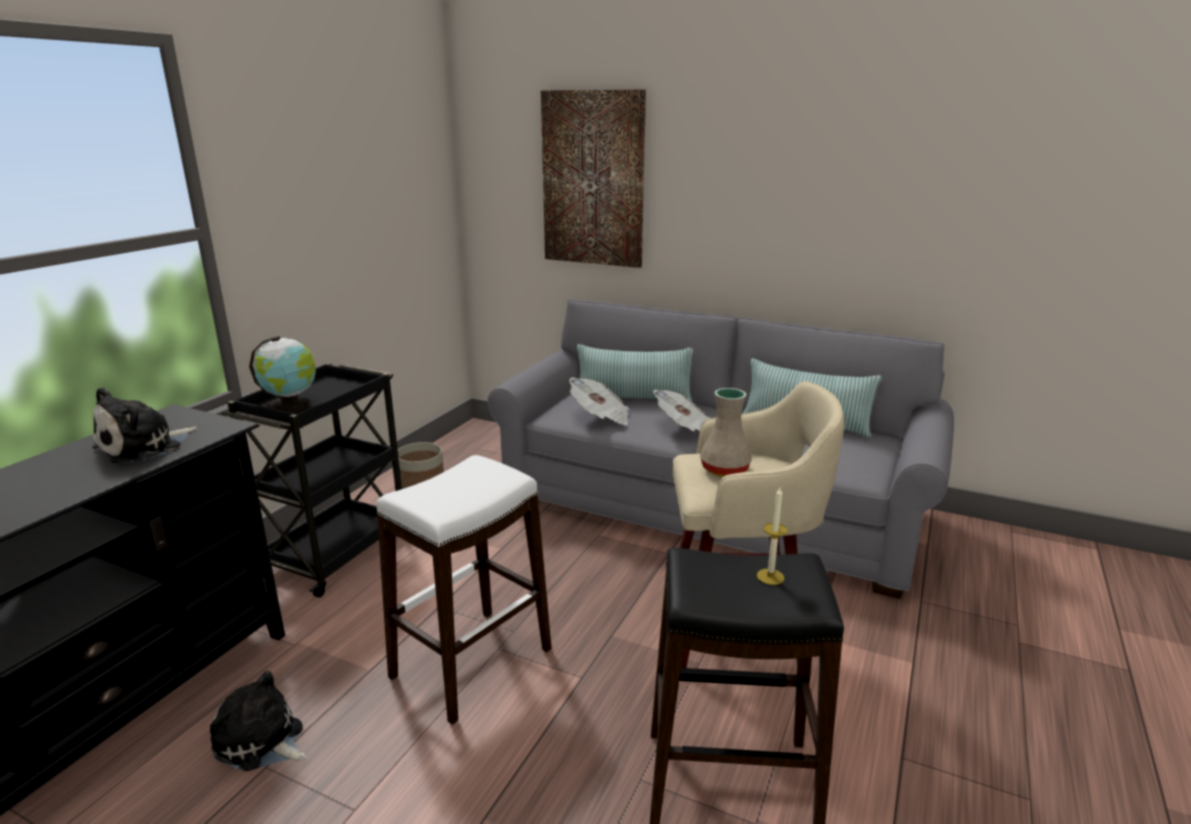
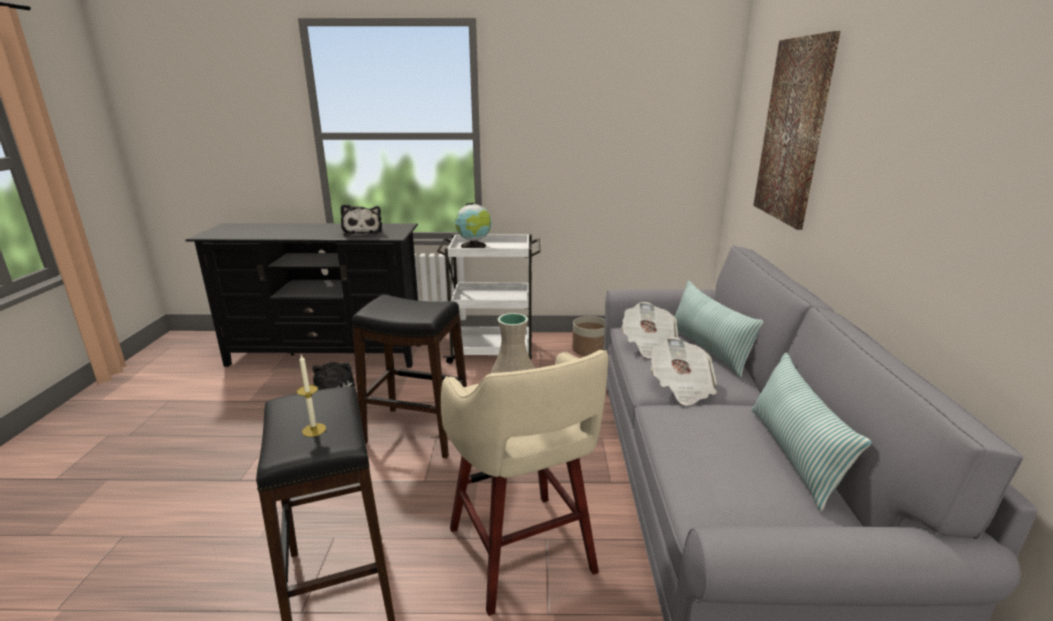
camera: 65 degrees right, 0 degrees up
(144, 446) = (362, 232): plush toy -> plush toy turned 120 degrees counterclockwise
(337, 552) = (493, 352): black cart -> white cart
(472, 662) = (418, 432): white stool -> black stool

